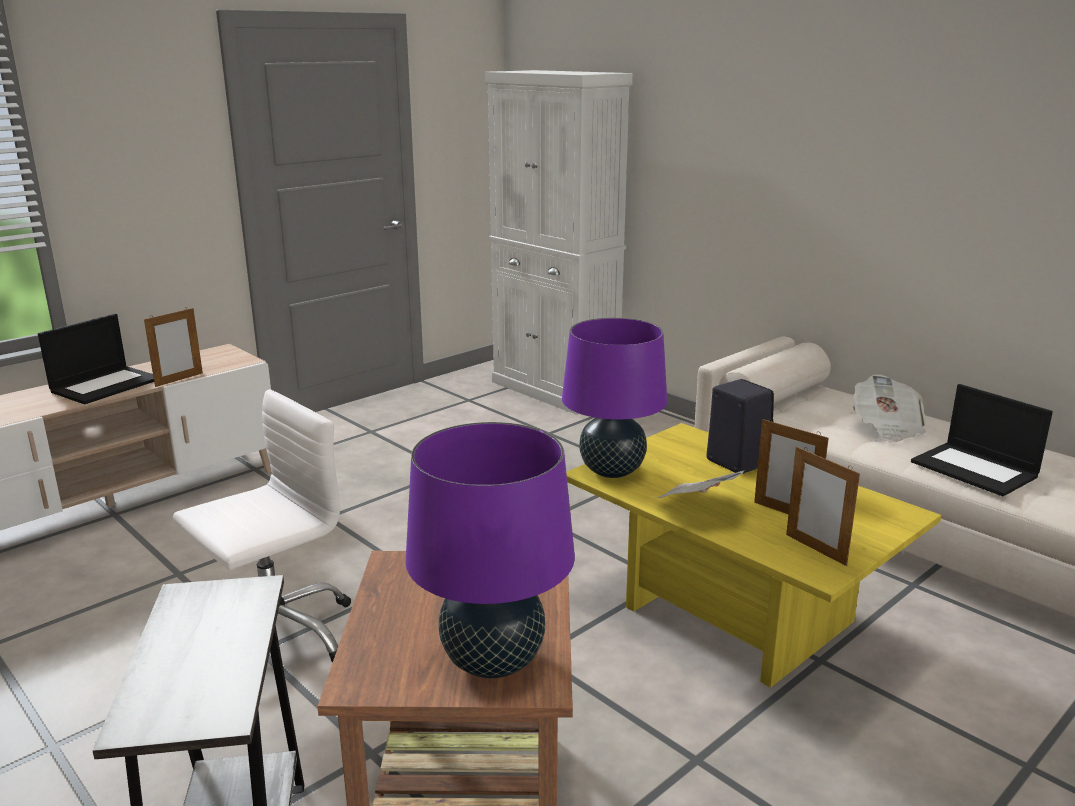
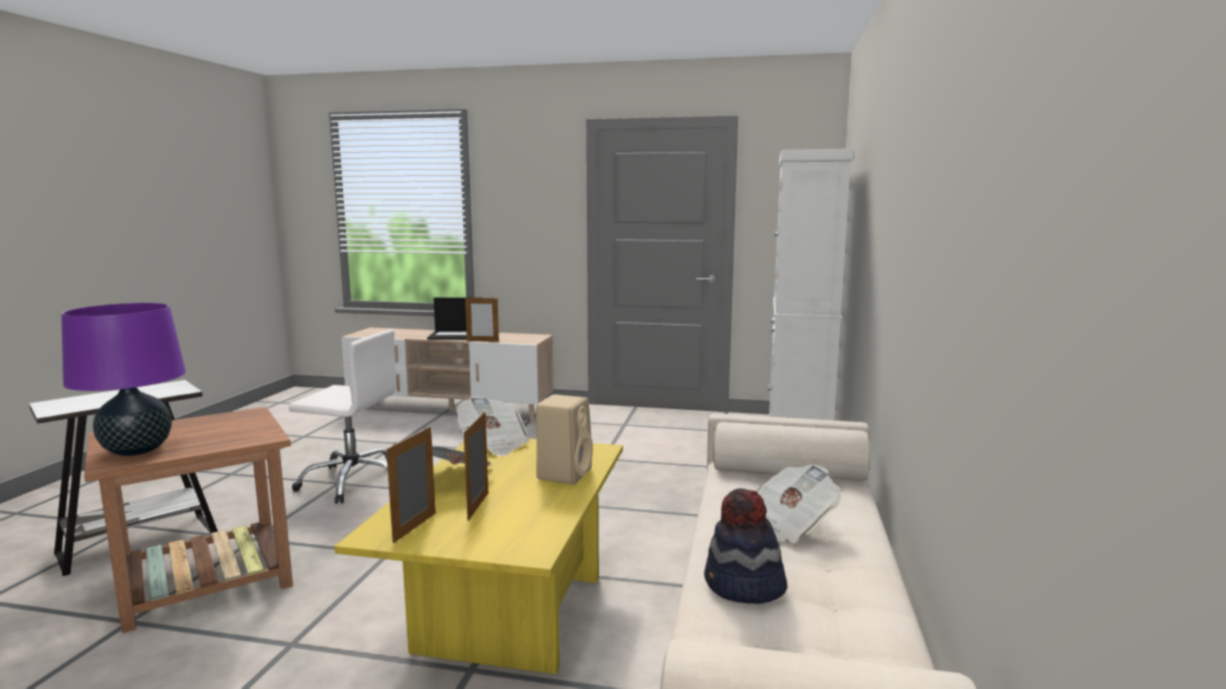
camera: 55 degrees right, 10 degrees down
(612, 471) = (493, 444): purple table lamp -> newspaper
(735, 461) = (564, 473): black speaker -> beige speaker
(975, 469) = (744, 587): laptop -> hat

